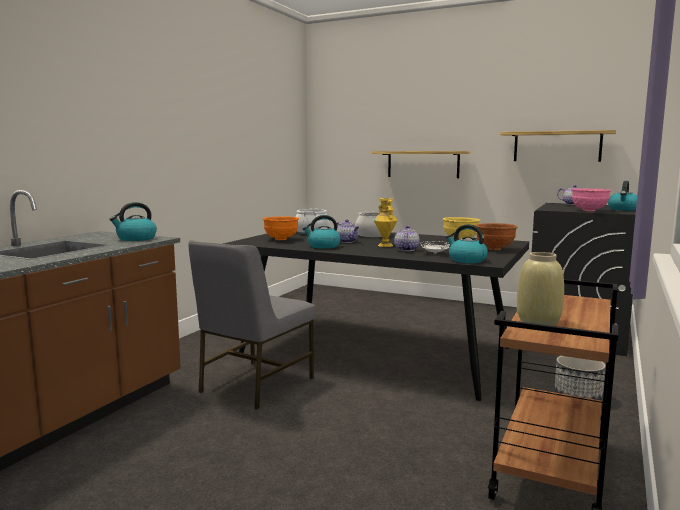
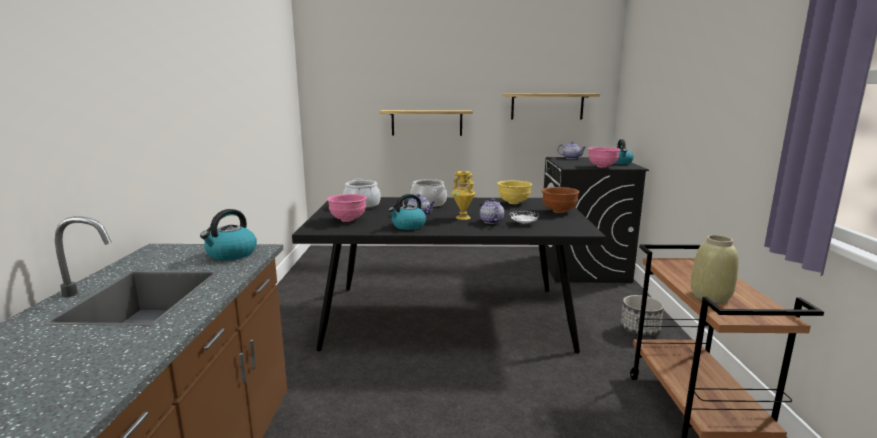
camera: 25 degrees left, 5 degrees up
(254, 385) = (369, 386): grey chair -> none
(281, 239) = (348, 220): orange bowl -> pink bowl
(466, 260) = (563, 230): kettle -> none

